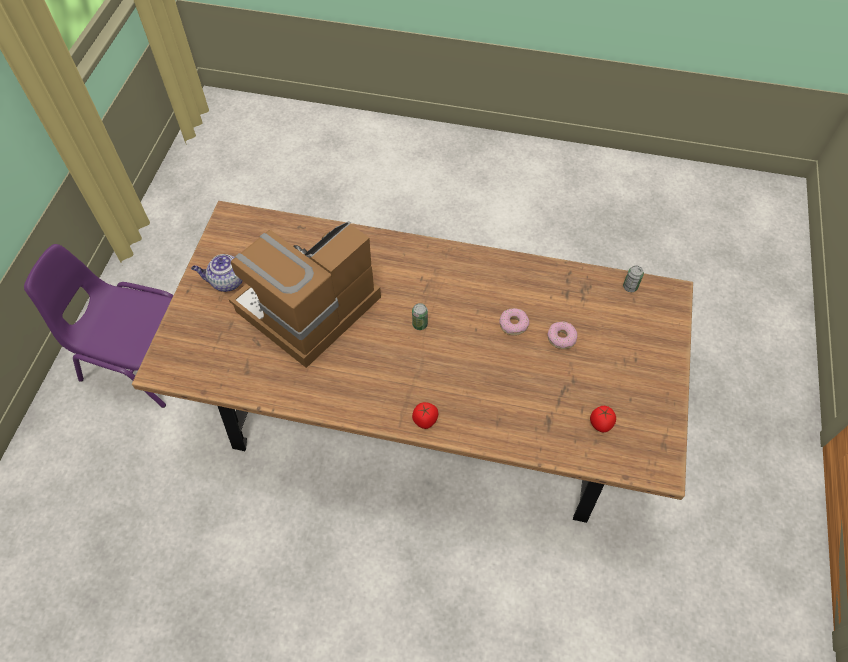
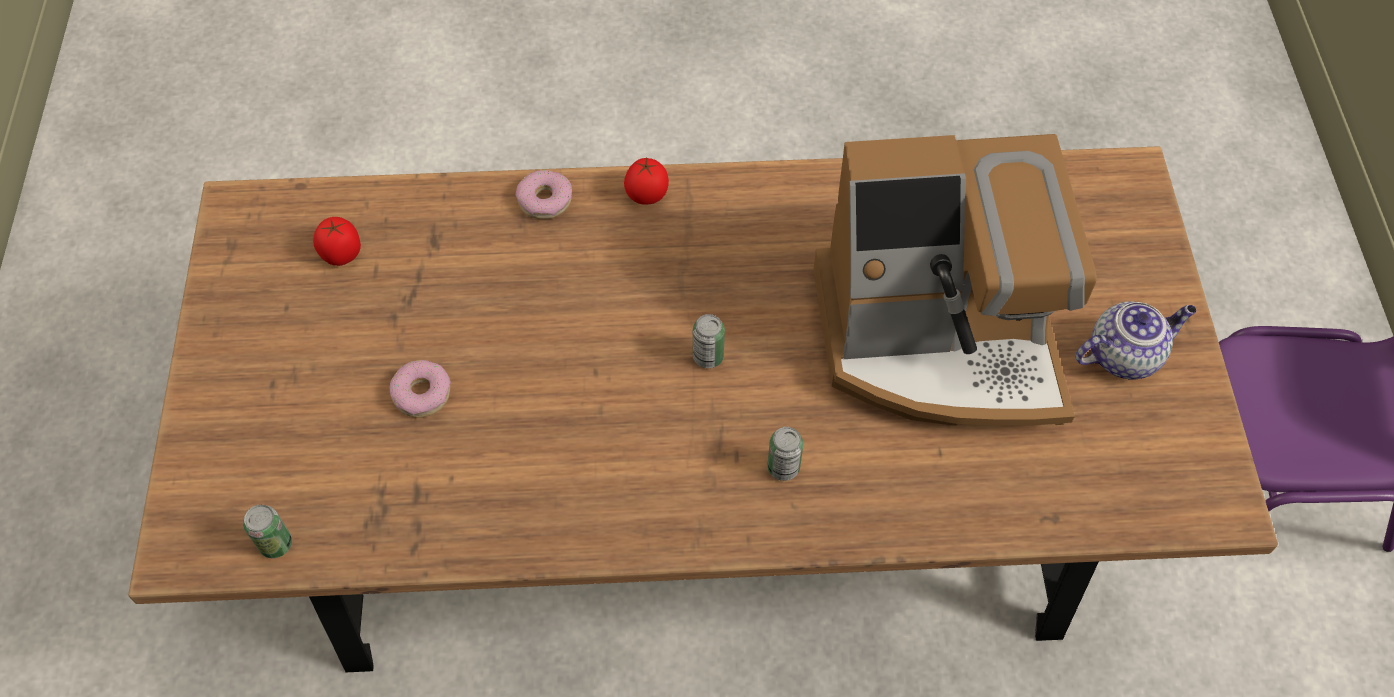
camera: 165 degrees right, 0 degrees up
(308, 307) = (938, 340): coffee machine -> coffee machine turned 60 degrees clockwise
(402, 269) = (783, 467): none -> can
(513, 324) = (522, 399): donut -> donut (545, 200)

